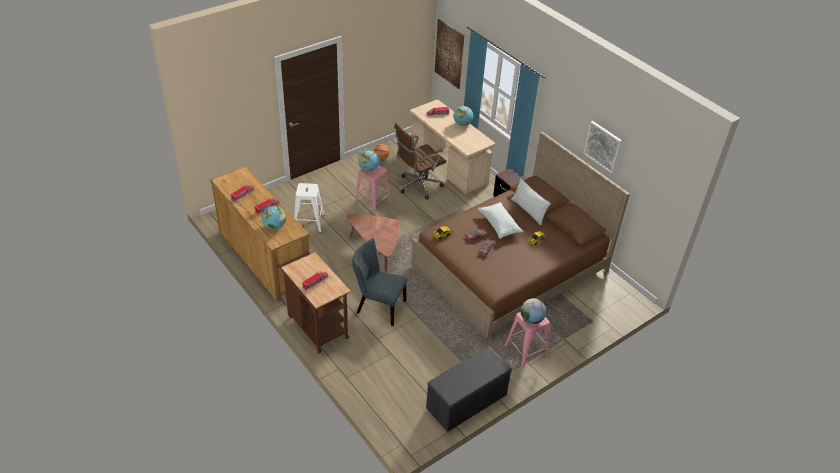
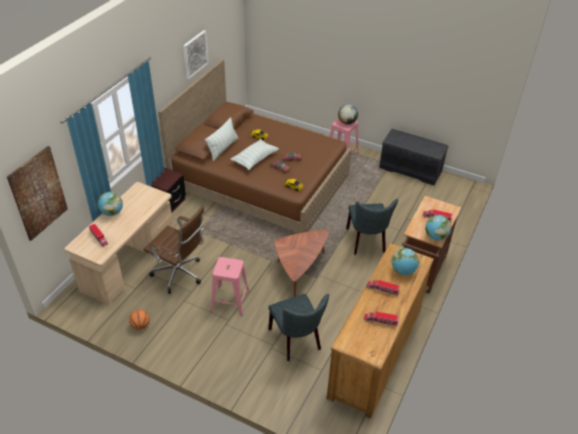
camera: 115 degrees left, 0 degrees up
(308, 222) = (297, 341): white stool -> grey chair
(368, 169) = (229, 270): globe -> globe (435, 236)

